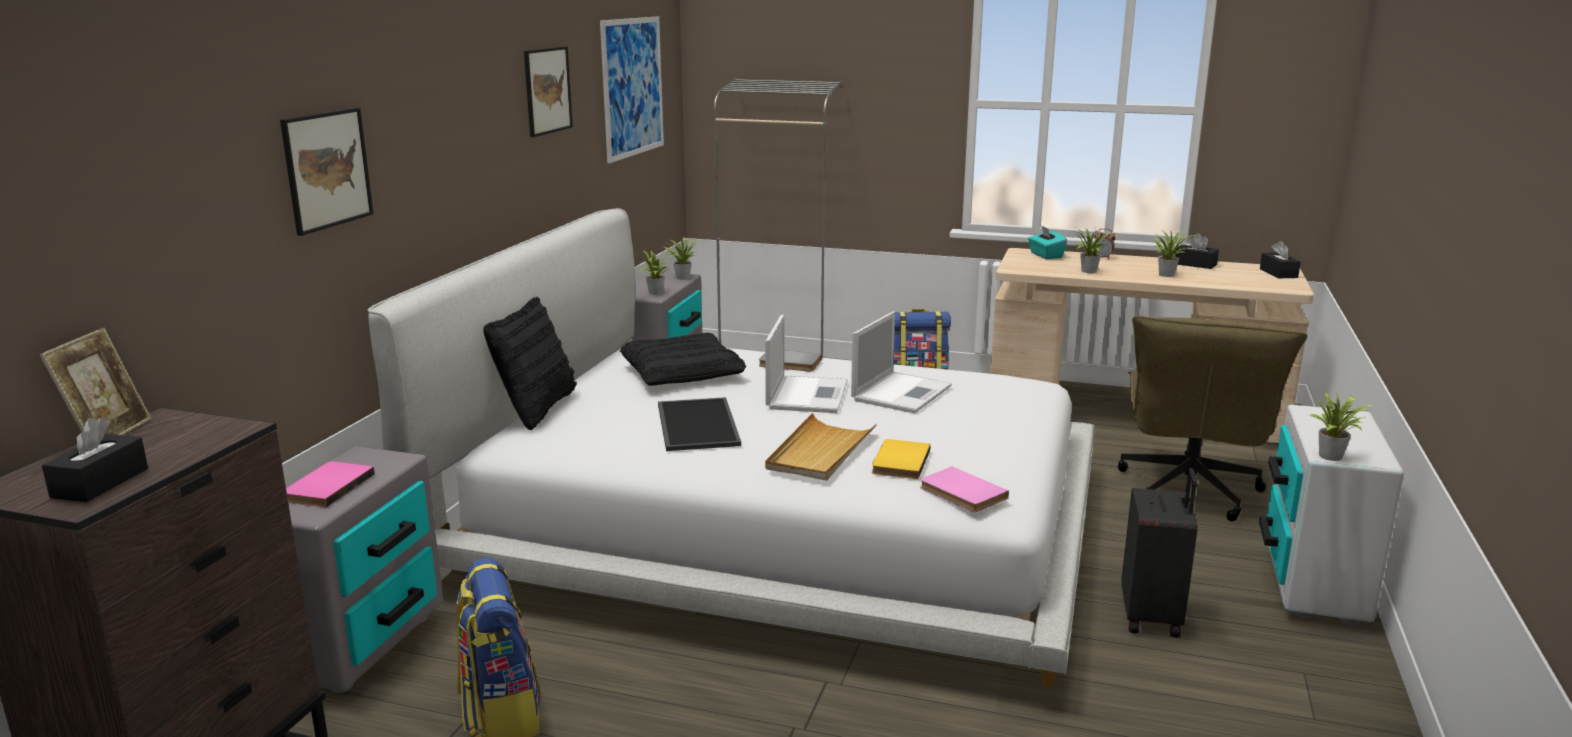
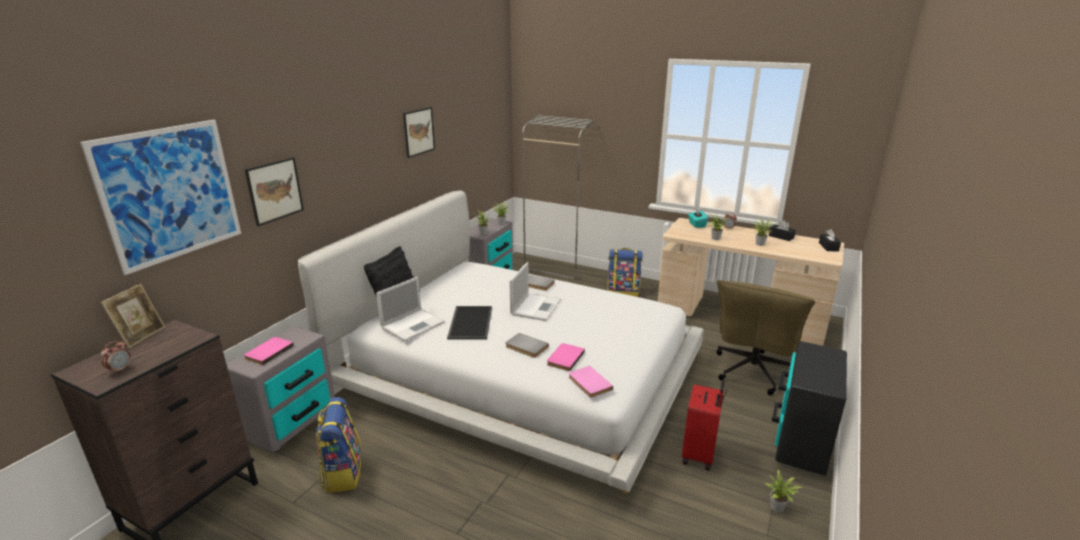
camera: 10 degrees right, 5 degrees up
(100, 483) = (120, 369): black tissue box -> alarm clock
(632, 87) = (477, 122): picture -> picture (170, 193)
(682, 373) = (478, 287): black pillow -> none
(820, 452) = (526, 347): beige tray -> grey book
(898, 462) = (564, 358): yellow book -> pink book
(902, 392) = (587, 309): laptop -> laptop (413, 324)
(1152, 617) = (699, 455): black suitcase -> red suitcase
(1311, 588) = (799, 445): white nightstand -> black nightstand
(1334, 457) = (807, 383): potted plant -> potted plant (778, 508)

